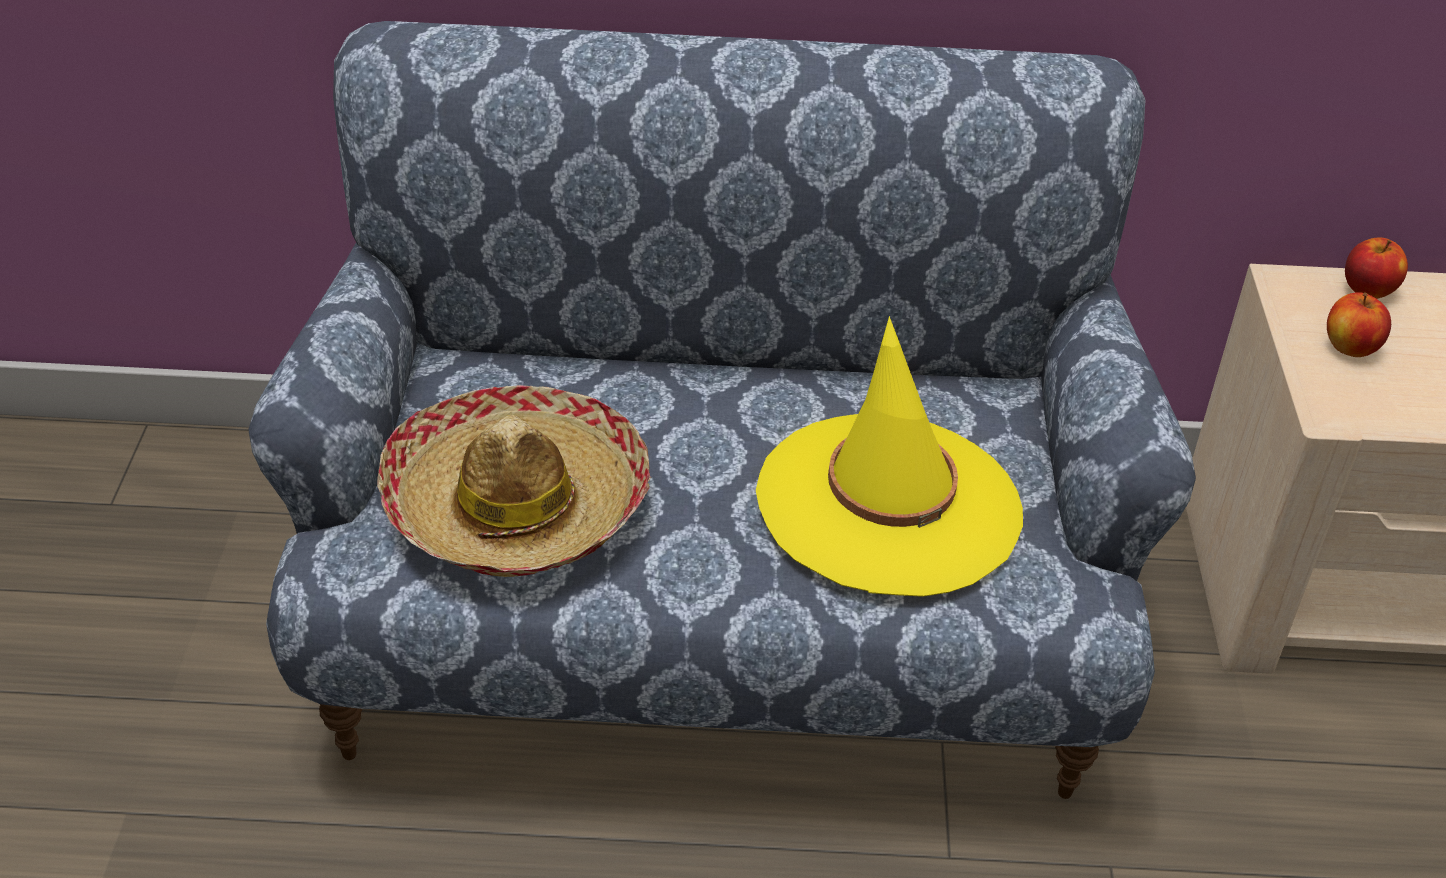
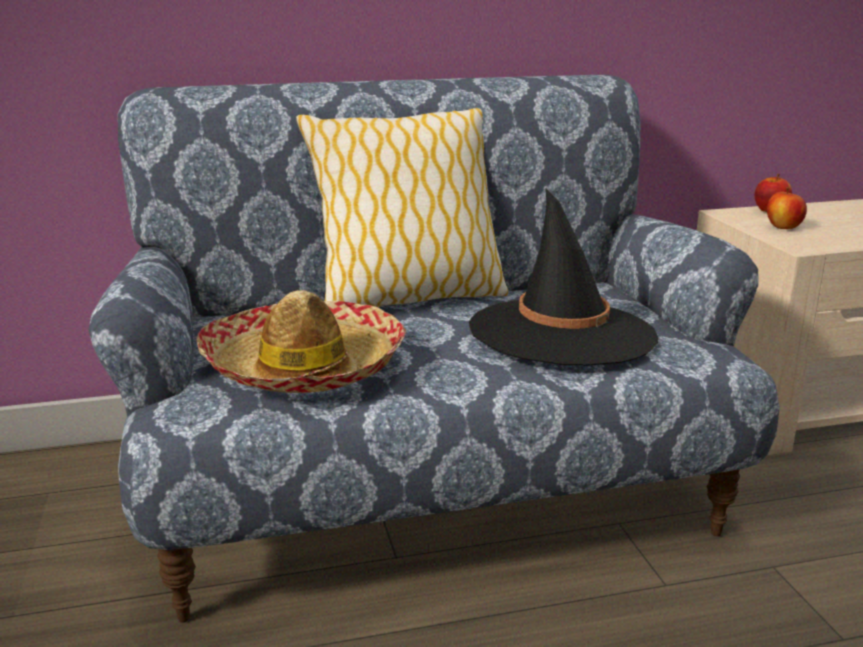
camera: 15 degrees left, 20 degrees down
(717, 374) = (408, 300): none -> pillow
(889, 504) = (562, 333): yellow hat -> black hat

